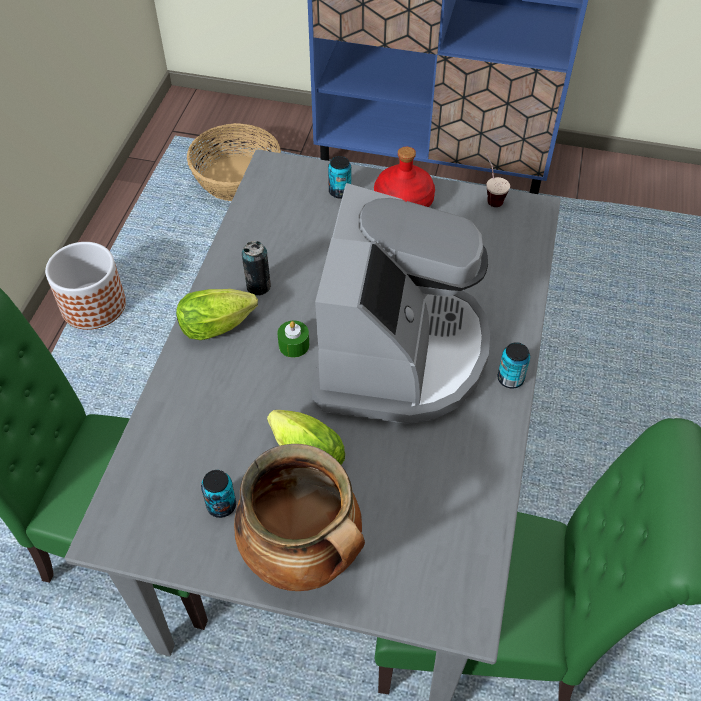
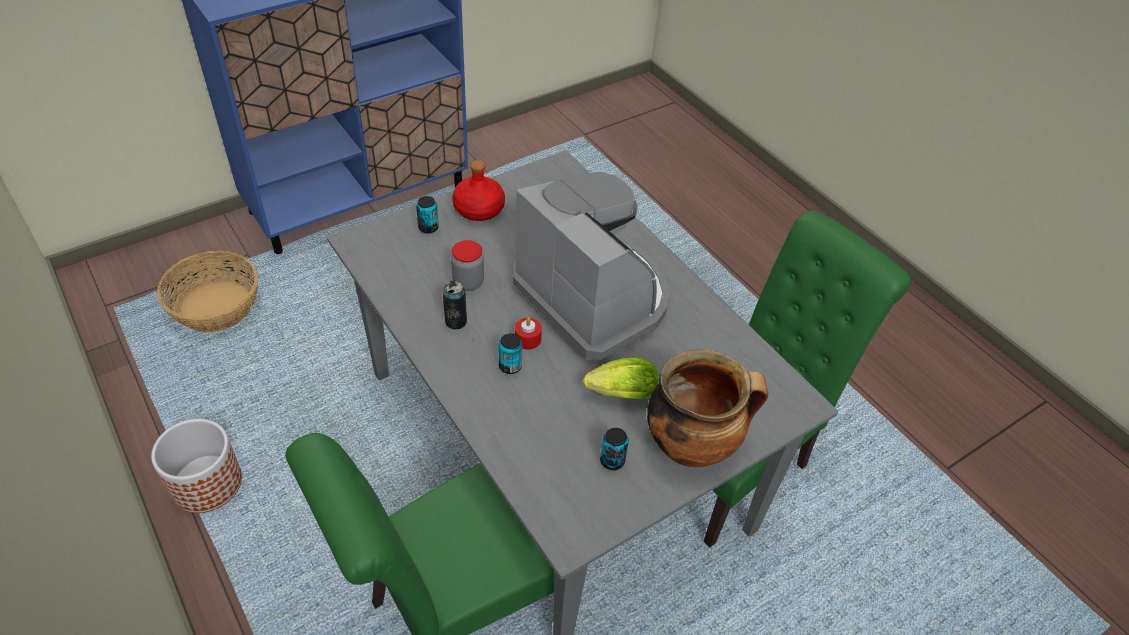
camera: 50 degrees left, 5 degrees down
(221, 325) = (464, 362): lettuce -> none
(294, 345) = (527, 339): green candle -> red candle
(310, 261) = (468, 282): none -> jar
(490, 196) = (526, 172): cup -> none
(510, 379) = (669, 268): can -> can (510, 366)

